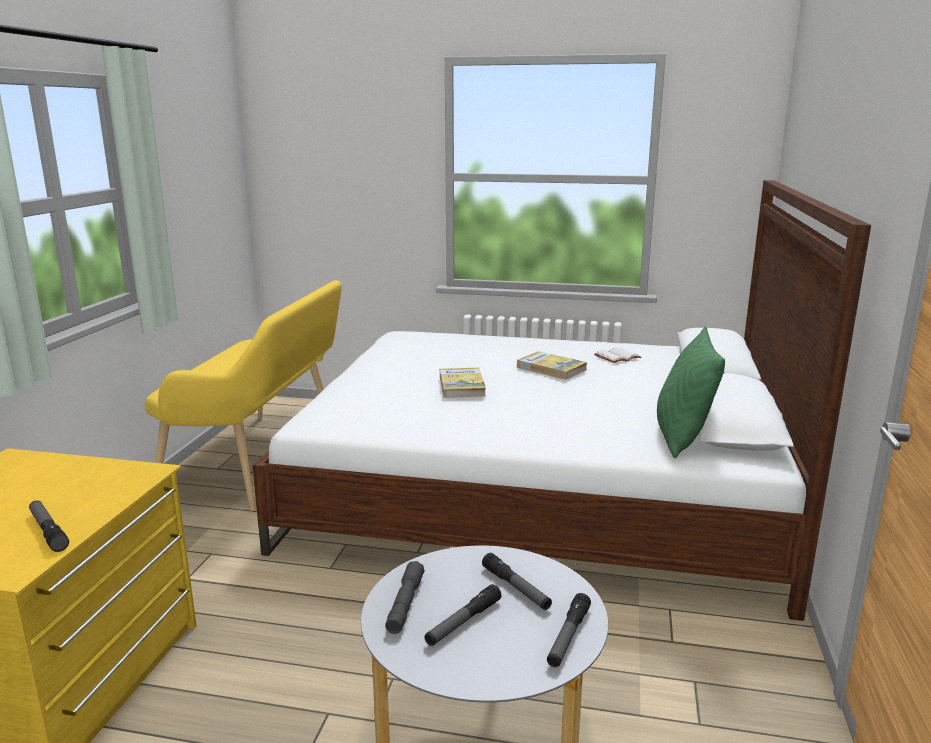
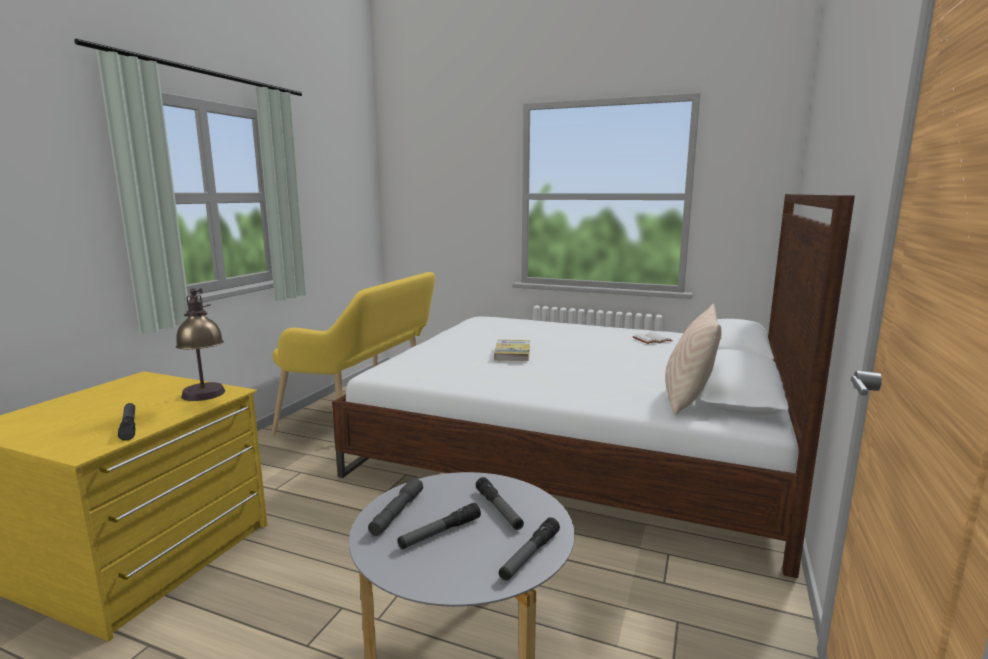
camera: 10 degrees right, 5 degrees down
(122, 483) = (206, 398): none -> table lamp
(551, 368) = (592, 345): book -> none
(681, 438) = (687, 400): green pillow -> beige pillow

